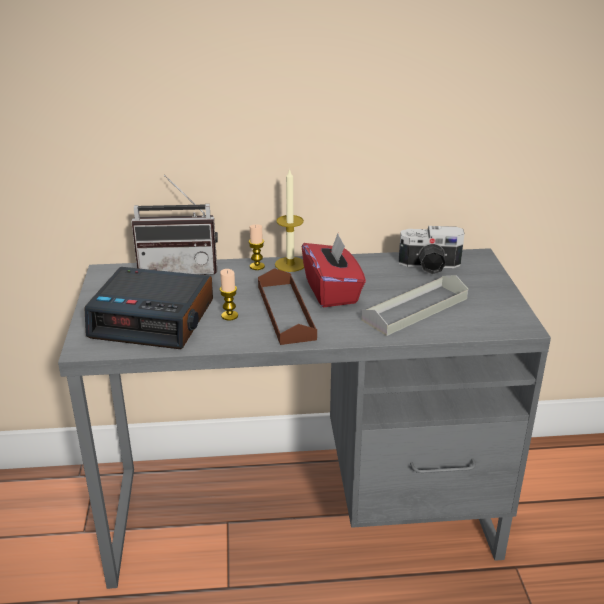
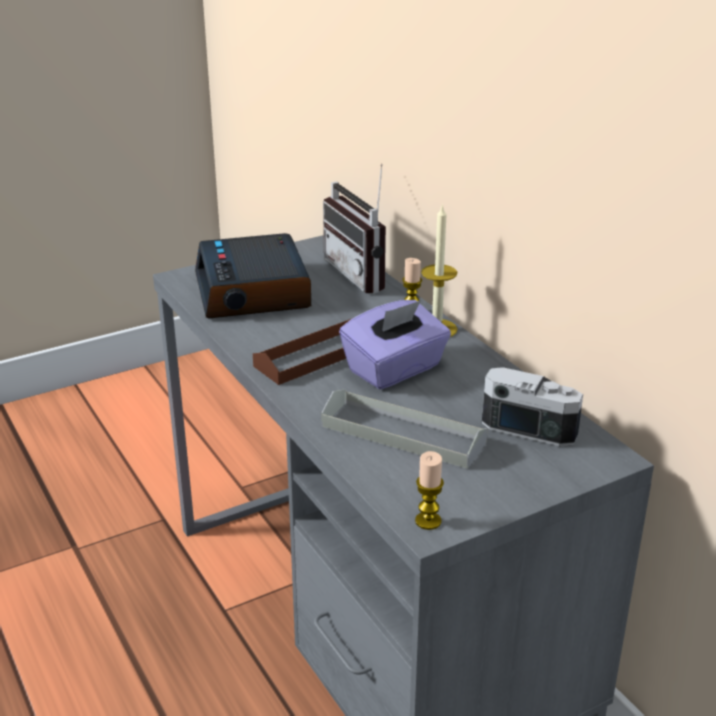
camera: 65 degrees right, 0 degrees up
(229, 316) = (289, 325): candle -> candle (428, 521)
(332, 292) = (395, 369): red tissue box -> purple tissue box
(430, 266) = (532, 423): camera -> camera turned 135 degrees clockwise

